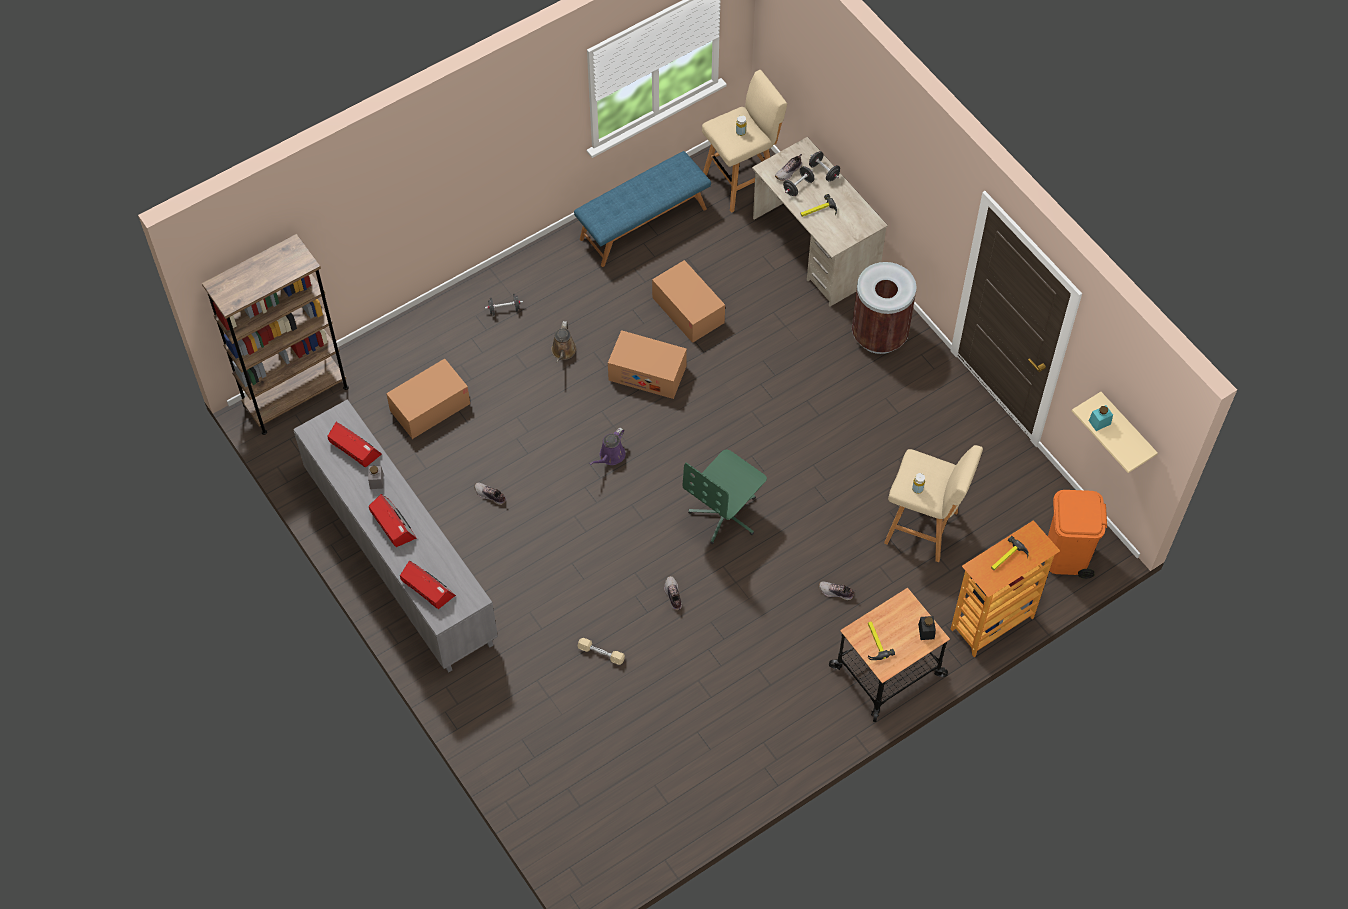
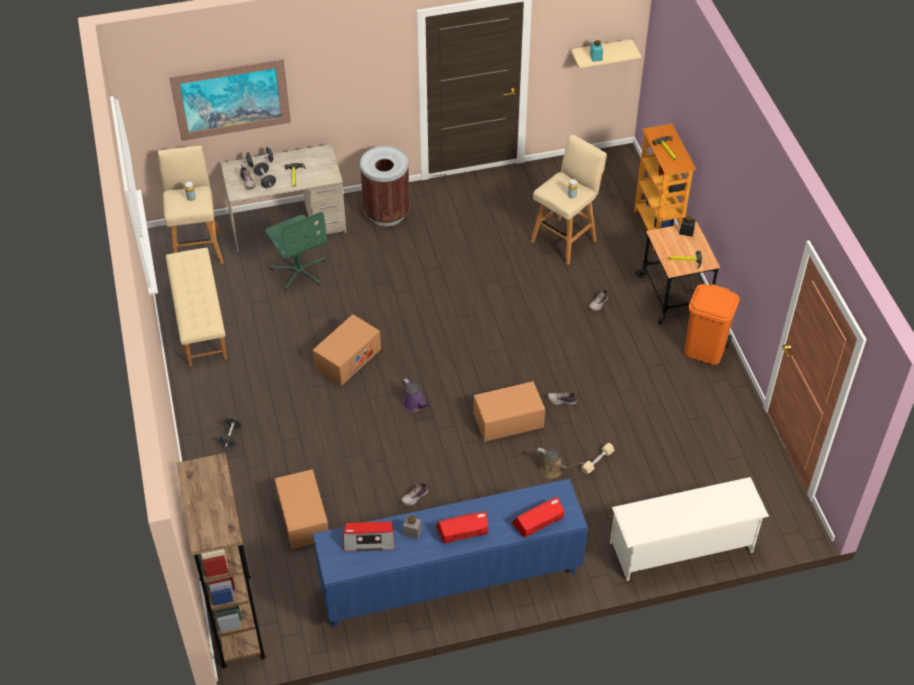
camera: 70 degrees left, 10 degrees down
(354, 448) = (369, 540): radio -> radio turned 150 degrees counterclockwise
(401, 560) = (450, 580): grey cabinet -> blue cabinet
(516, 767) = (682, 547): none -> white shoe rack
(563, 352) = (297, 407): brown watering can -> brown watering can (554, 469)
(643, 223) = (199, 320): blue bench -> beige bench
(688, 310) = (301, 316): cardboard box -> cardboard box (508, 420)
(725, 514) = (503, 348): green office chair -> green office chair (299, 271)
(830, 93) = (231, 99): none -> picture
(1066, 556) = (618, 174): orange trash can -> orange trash can (705, 350)

